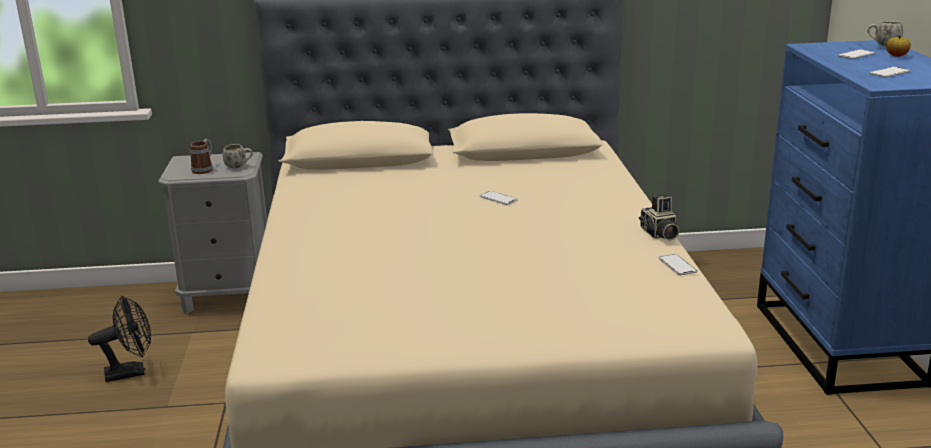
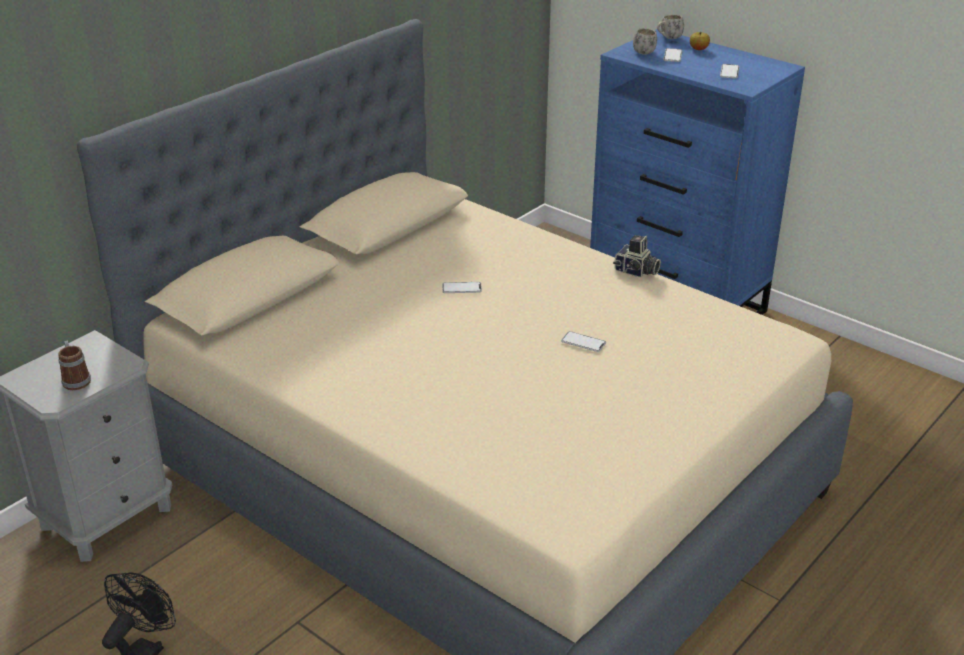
camera: 45 degrees left, 10 degrees up
(239, 166) = (111, 359): white mug -> white mug (646, 52)
(677, 265) = (693, 296): phone -> phone (583, 342)

